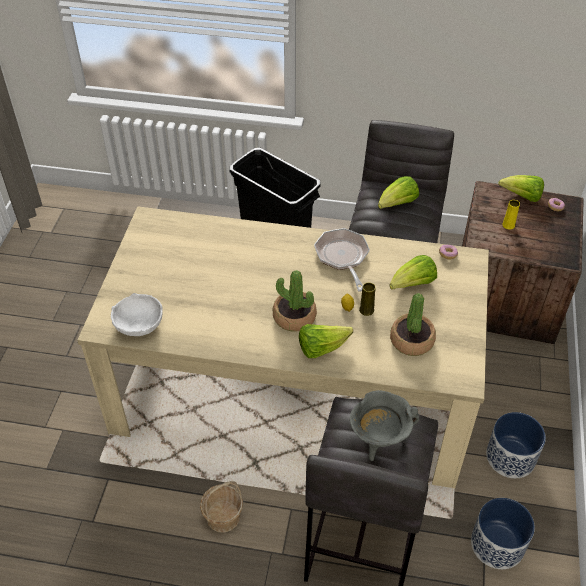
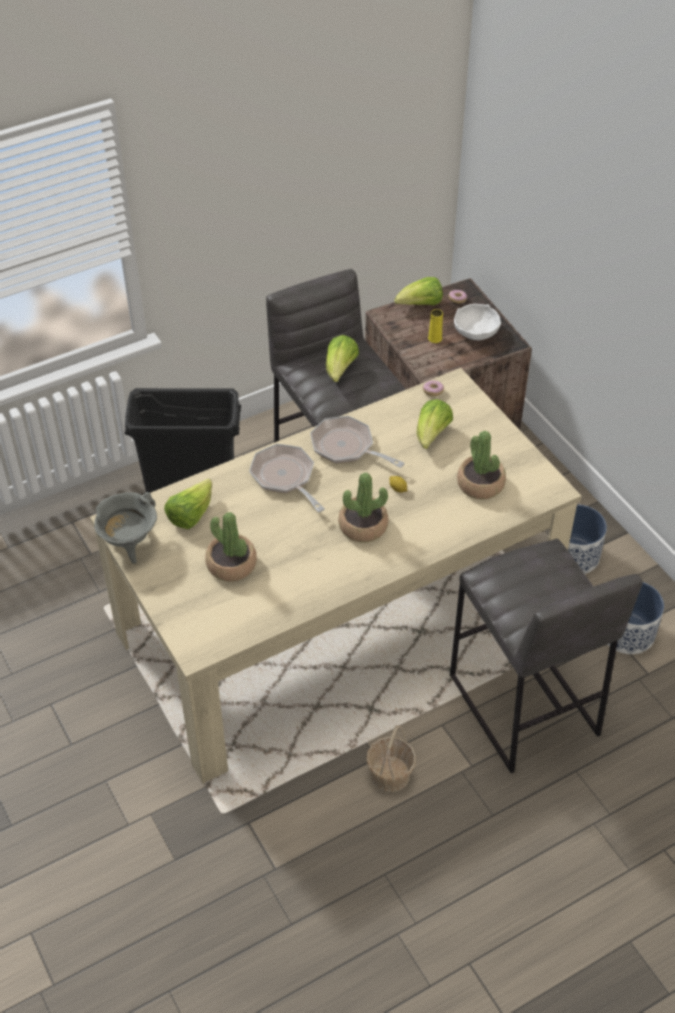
camera: 40 degrees left, 0 degrees up
(139, 324) = (230, 623): white bowl -> white bowl (476, 332)
(183, 287) = (231, 564): none -> potted plant
(279, 253) = (285, 477): none -> frying pan
(321, 348) = (415, 537): lettuce -> lettuce (191, 515)
(366, 310) = (417, 481): yellow vase -> none
(379, 440) = (537, 581): grey cooking pot -> grey cooking pot (130, 544)

